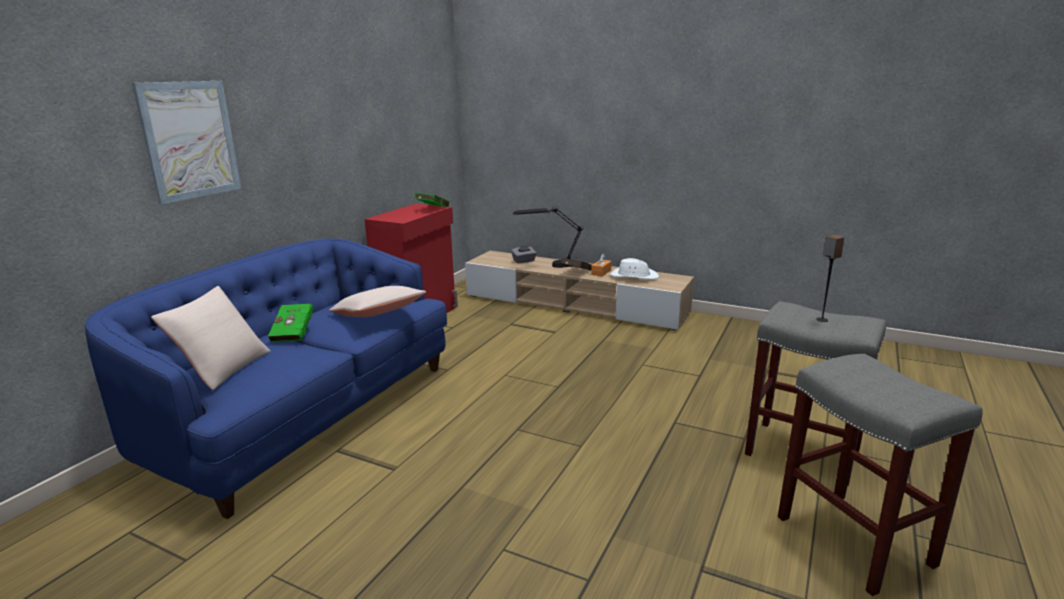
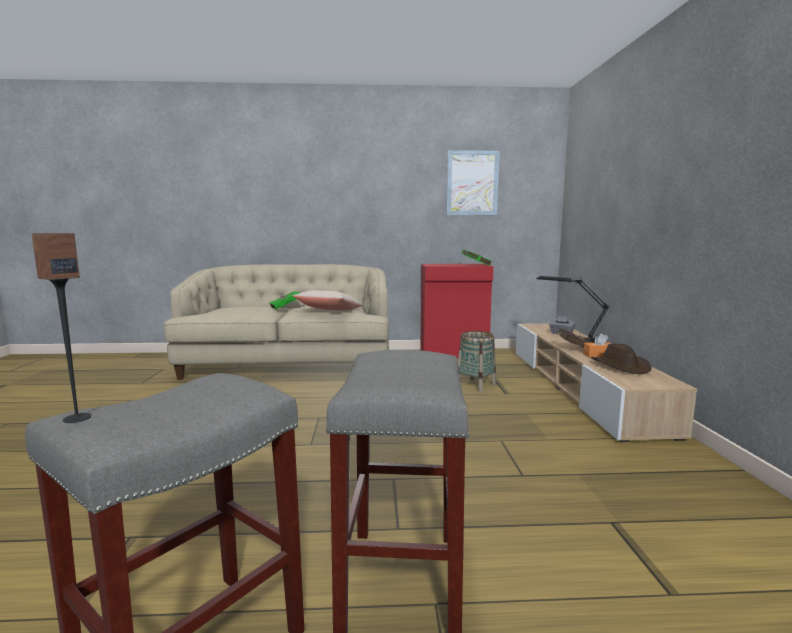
camera: 60 degrees right, 10 degrees down
(190, 140) = (290, 190): picture -> picture (472, 183)
(222, 367) = (230, 307): beige pillow -> none
(304, 414) = (289, 365): blue sofa -> beige sofa
(520, 336) = (475, 385): none -> basket
(634, 276) = (621, 366): white hat -> brown hat
(821, 320) = (398, 370): speaker -> speaker (77, 418)

